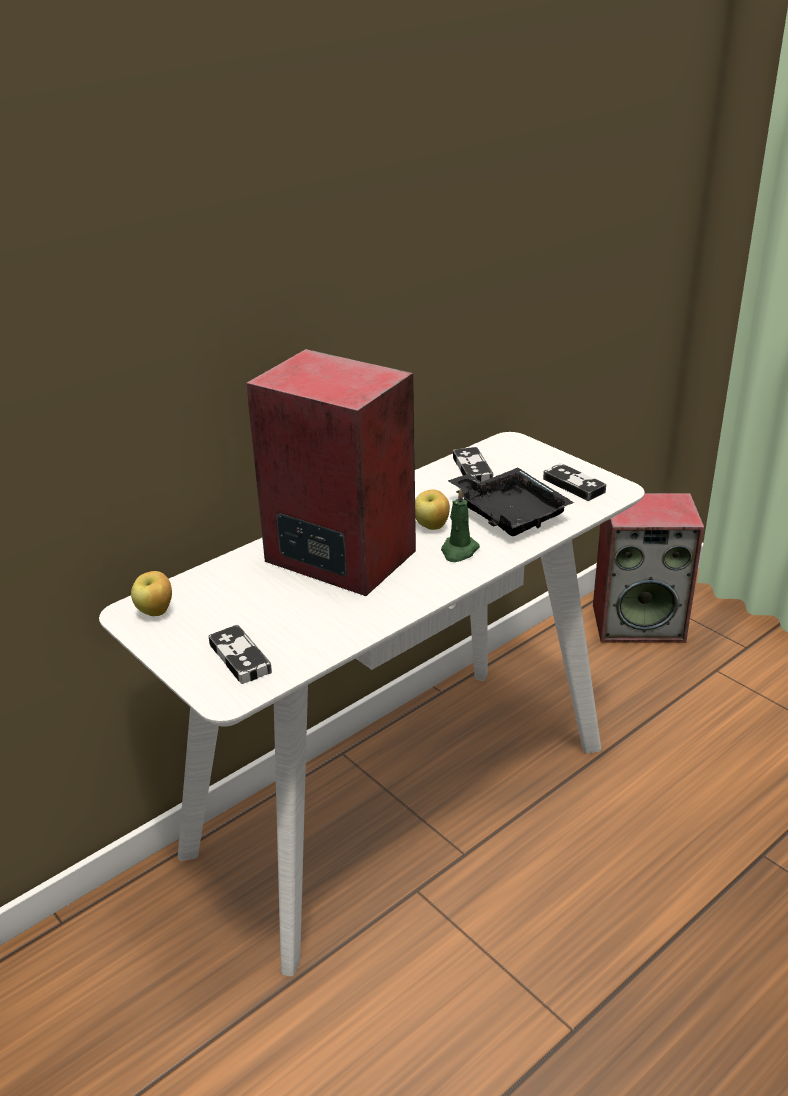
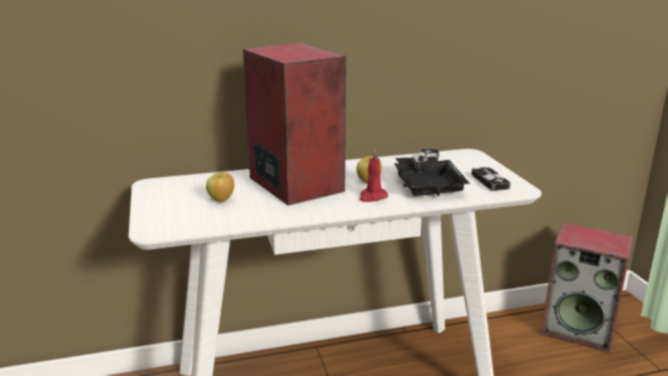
camera: 25 degrees right, 10 degrees down
(156, 611) = (164, 186): apple -> apple (221, 200)
(240, 658) = (181, 216): game controller -> none
(459, 551) = (372, 197): green candle -> red candle

